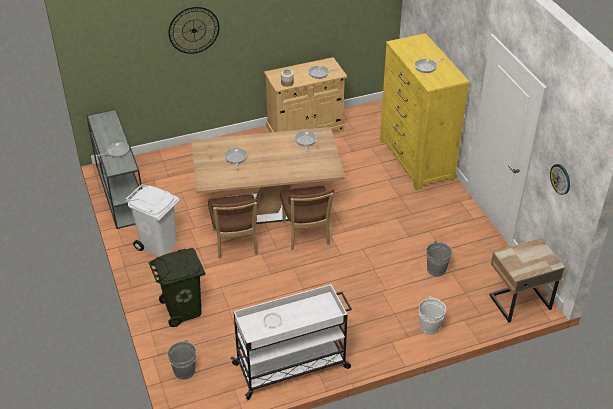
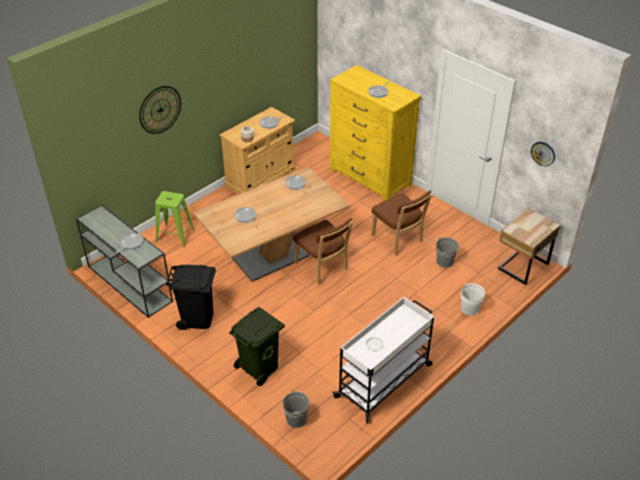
camera: 25 degrees left, 0 degrees up
(158, 245) = (197, 319): white trash can -> black trash can
(189, 160) = (174, 235): none -> green stool
(235, 244) = (266, 295): brown chair -> brown chair (398, 240)

